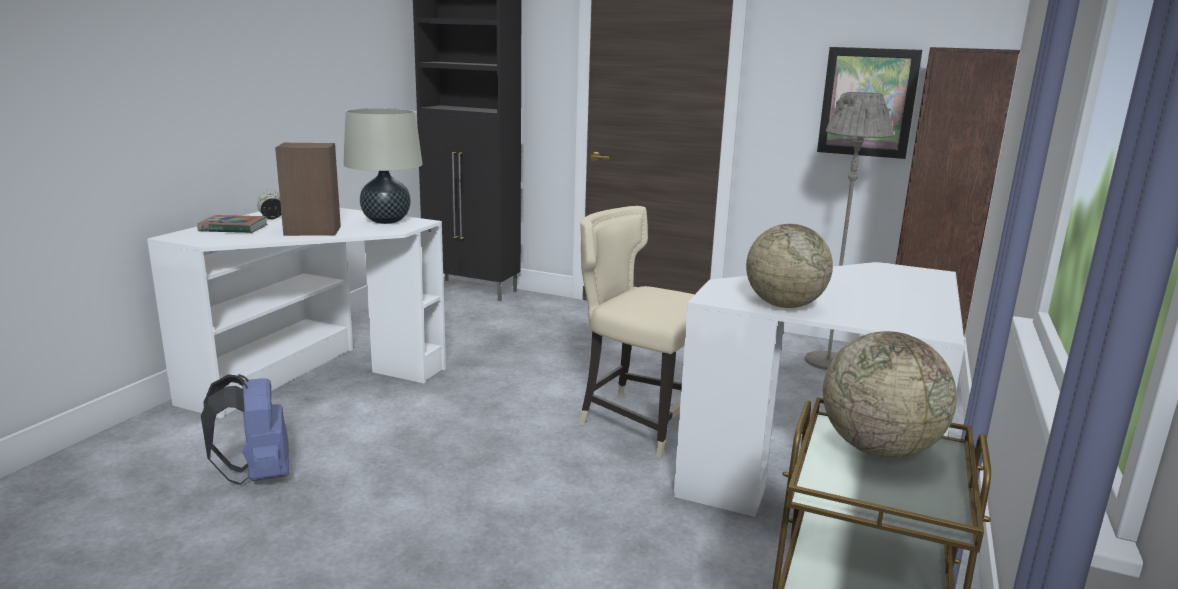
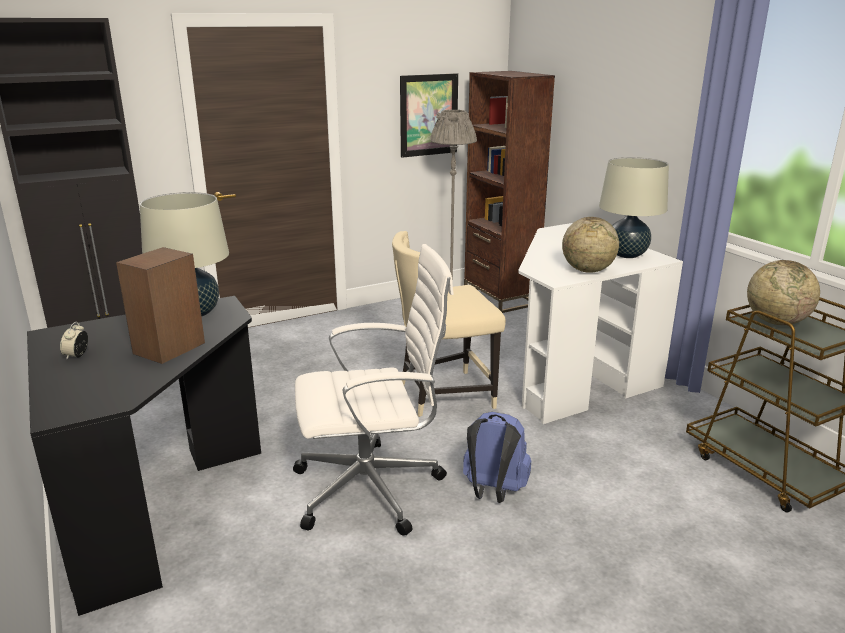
camera: 50 degrees left, 5 degrees up
(233, 228) = (84, 381): book -> none
(258, 475) = (310, 592): blue backpack -> blue backpack (493, 492)
(314, 378) = (160, 505): white desk -> black desk
(429, 447) = (372, 488): none -> white office chair
(897, 313) = (626, 255): none -> beige table lamp

